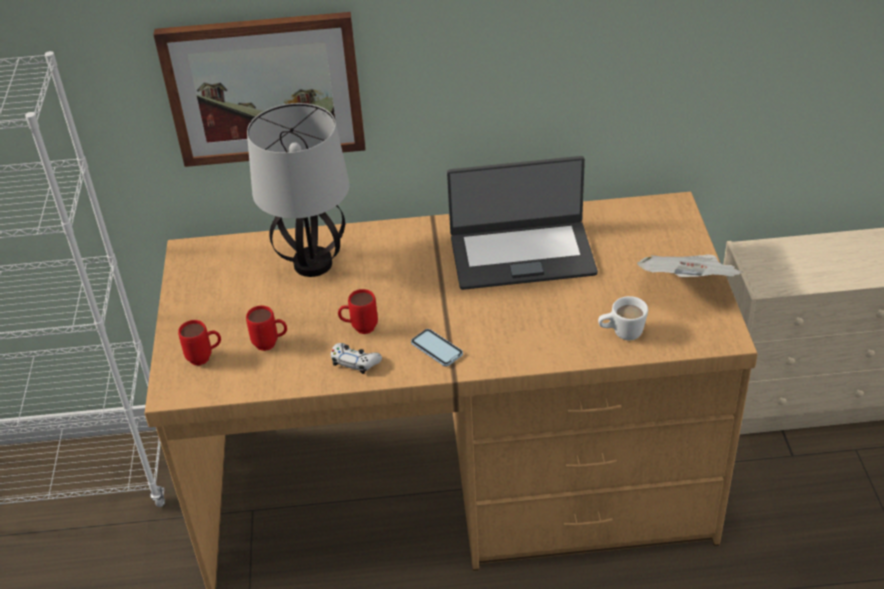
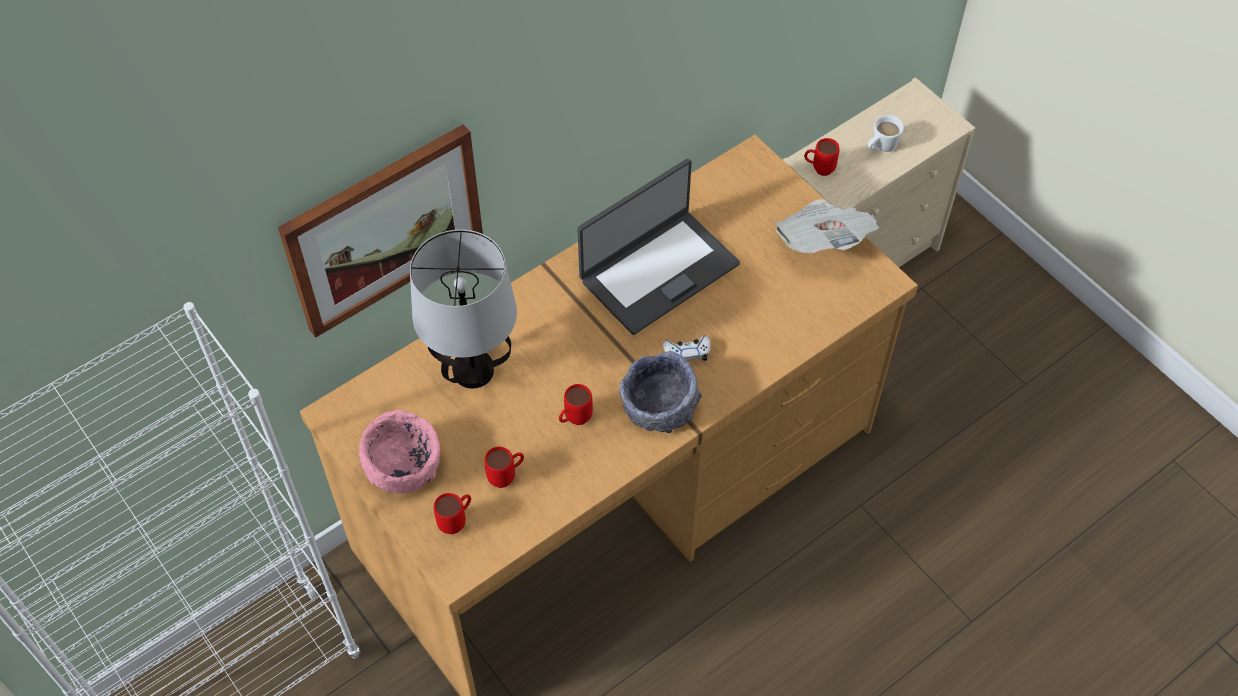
camera: 35 degrees left, 15 degrees up
(202, 304) = (403, 466): none -> pink bowl
(355, 362) = (598, 456): white game controller -> white game controller (687, 352)
(436, 349) = (659, 408): phone -> grey bowl
(621, 333) = (801, 316): white mug -> white mug (880, 147)
(755, 259) = (818, 169): none -> red mug

